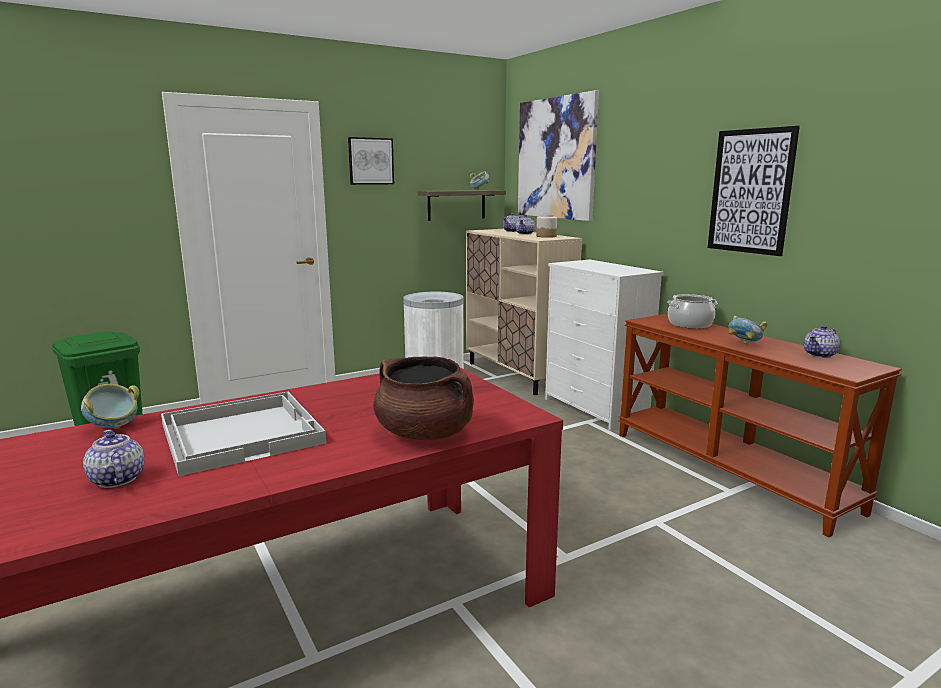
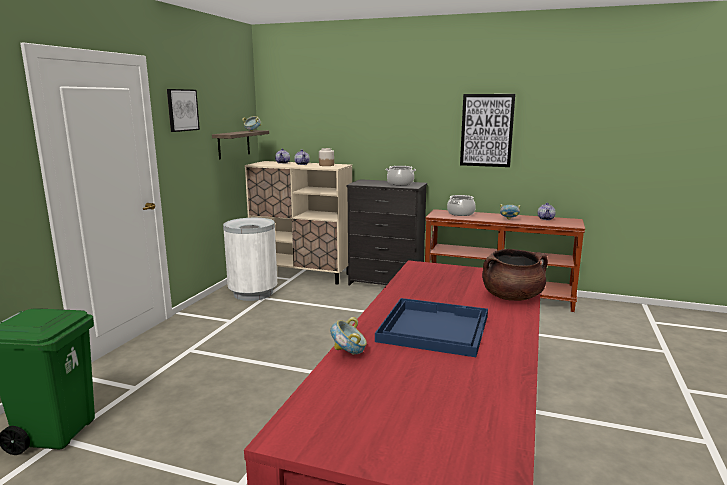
camera: 40 degrees left, 0 degrees up
(116, 480) = (453, 372): teapot -> none
(242, 433) = (433, 328): white tray -> blue tray
(556, 158) = (317, 106): picture -> none
(595, 409) = (386, 283): white dresser -> black dresser
(619, 268) = (400, 183): none -> cooking pot

